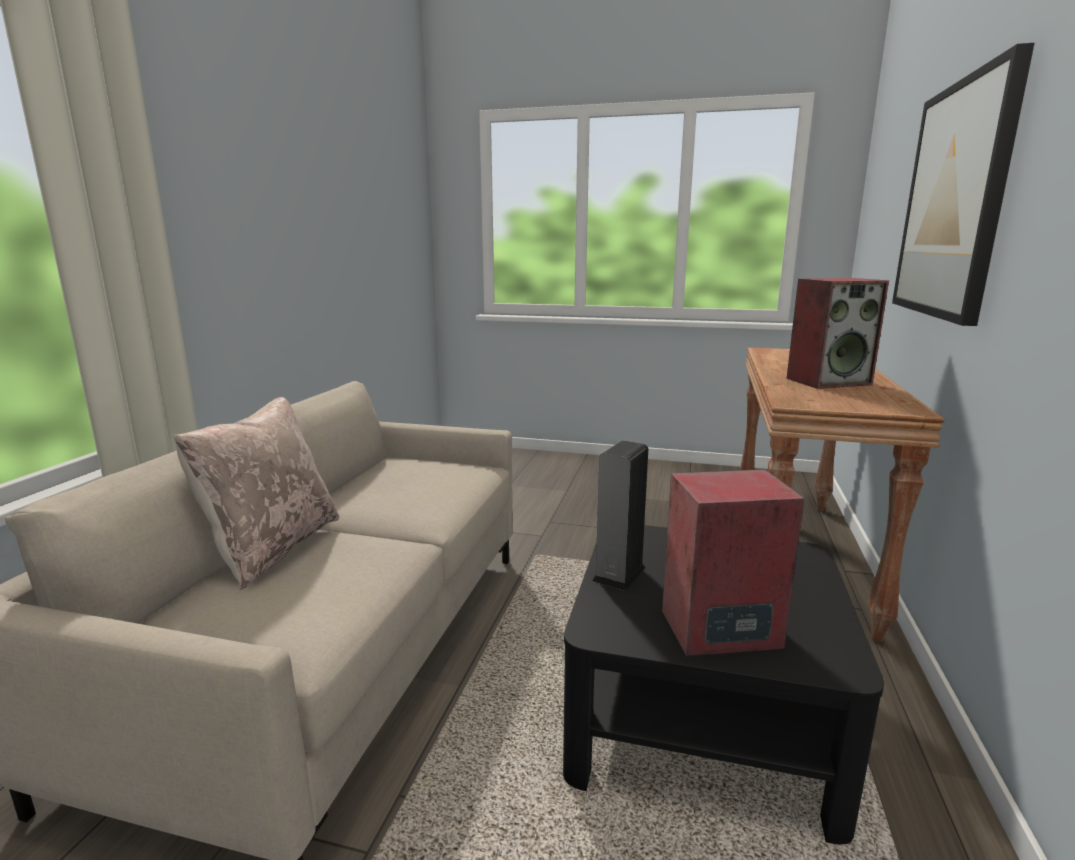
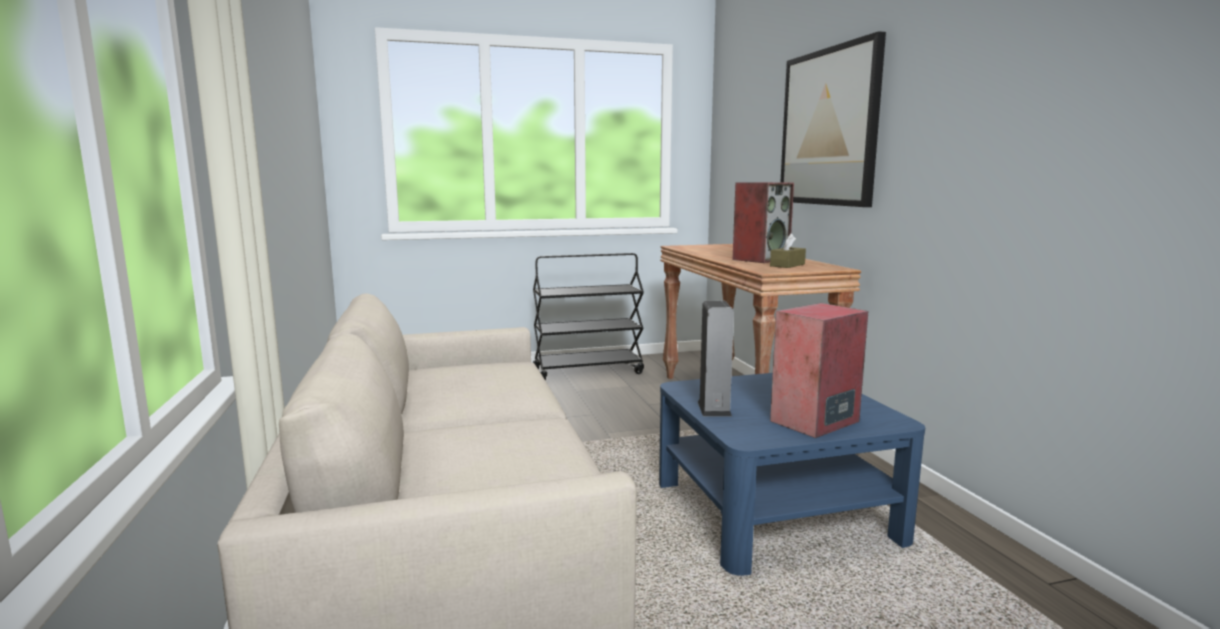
camera: 30 degrees left, 5 degrees down
(272, 548) = (427, 445): beige pillow -> none
(659, 476) = (588, 371): none -> black cart
(699, 714) = (773, 510): black coffee table -> blue coffee table
(843, 396) = (787, 265): none -> brown tissue box

